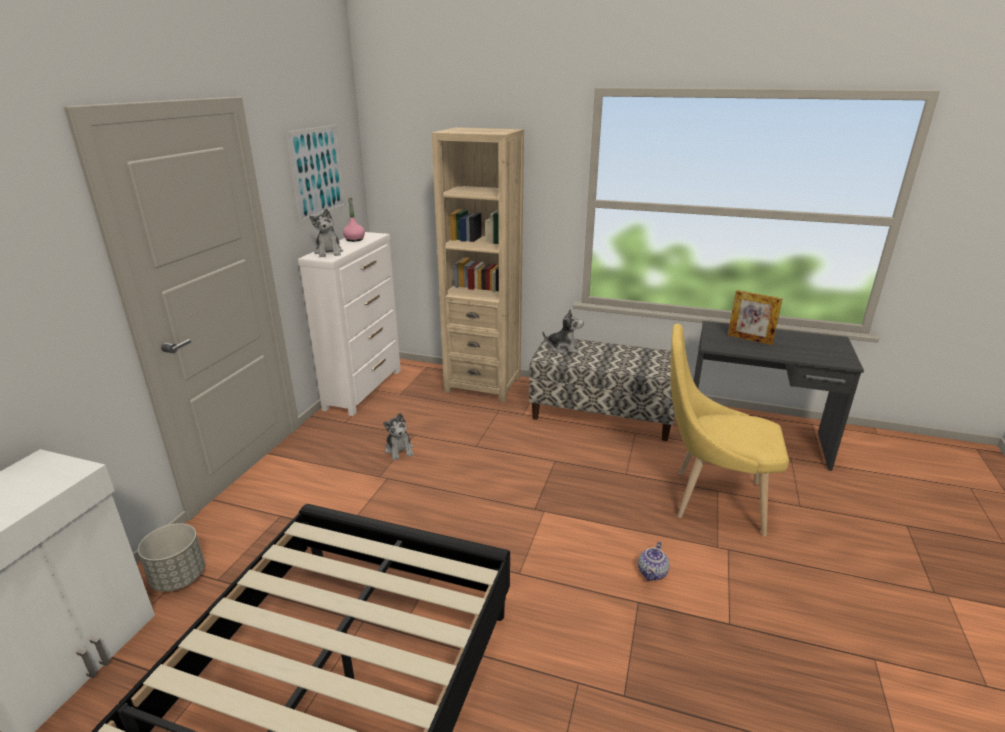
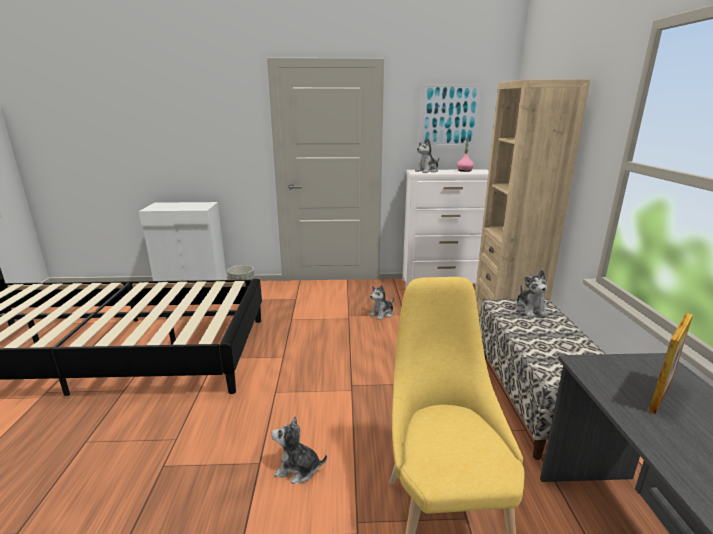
camera: 70 degrees right, 5 degrees down
(653, 573) = (298, 469): teapot -> plush toy
(749, 339) = (660, 395): picture frame -> picture frame turned 150 degrees counterclockwise

